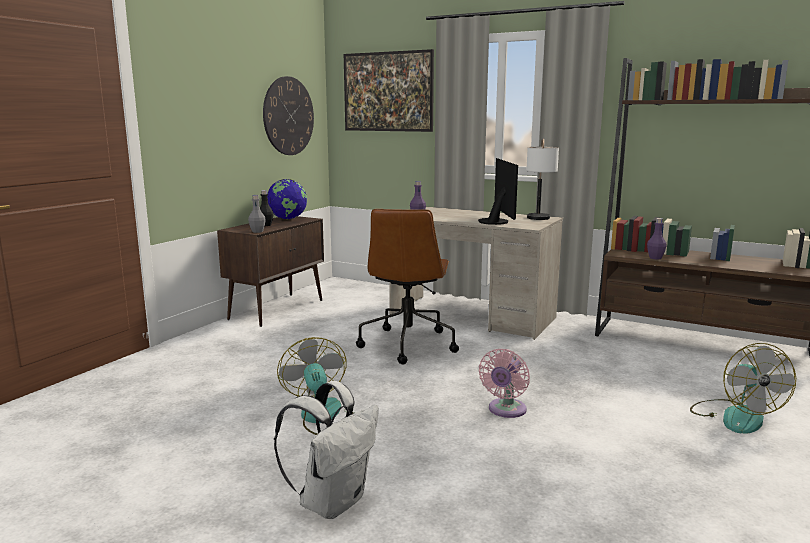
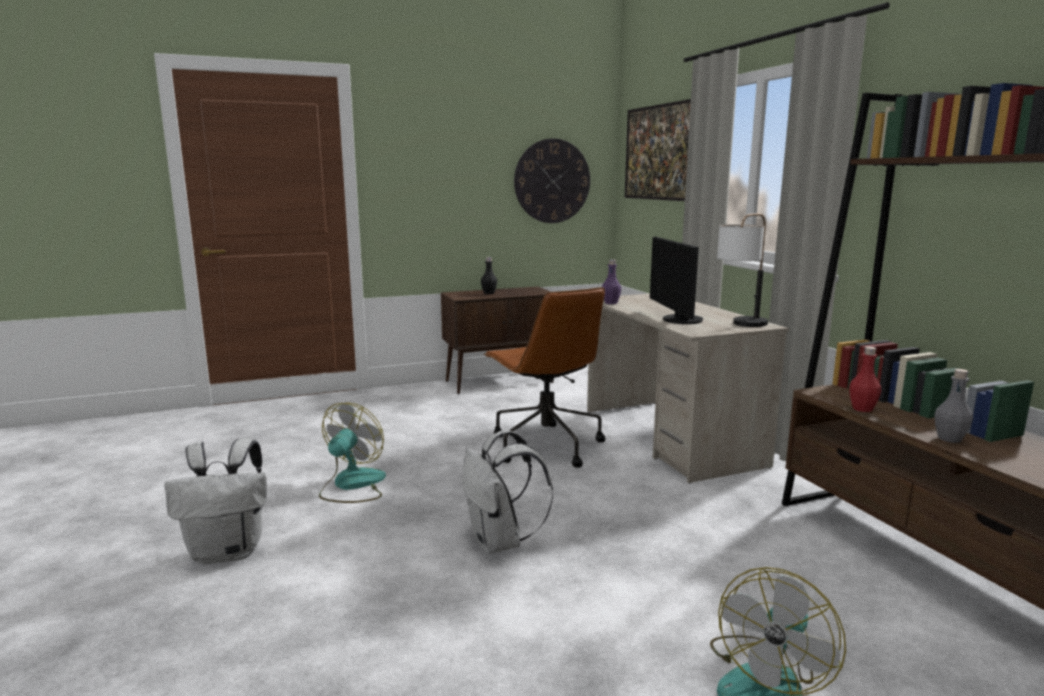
camera: 40 degrees right, 0 degrees up
(257, 231) = (463, 298): grey bottle -> grey bottle (949, 439)
(288, 219) = (526, 290): globe -> none
(408, 344) = (545, 445): brown office chair -> brown office chair turned 75 degrees counterclockwise
(496, 221) = (678, 320): monitor -> monitor turned 135 degrees clockwise
(505, 410) = (500, 542): pink fan -> white backpack
(655, 258) = (862, 409): purple bottle -> red bottle

